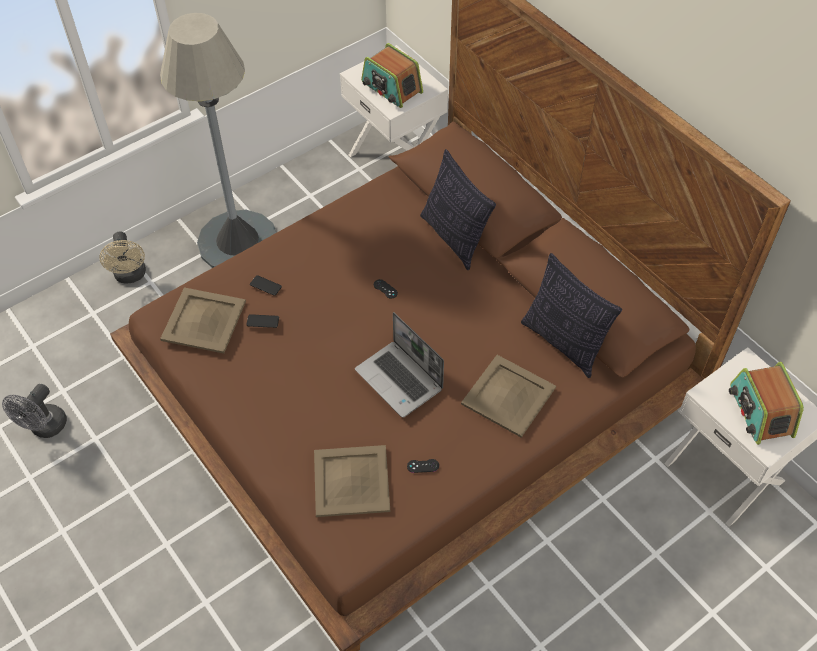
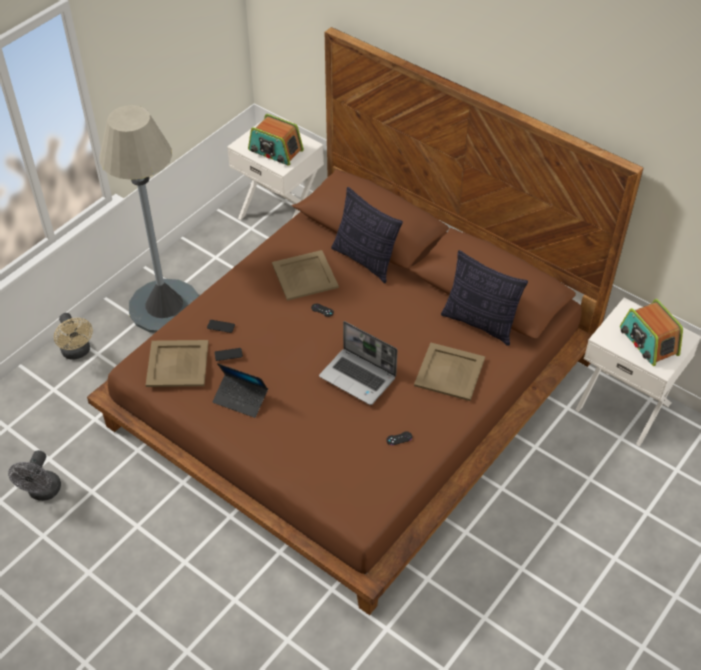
camera: 15 degrees left, 5 degrees down
(260, 377) = (240, 399): none -> laptop
(352, 480) = (345, 461): beige tray -> beige tray (305, 275)

